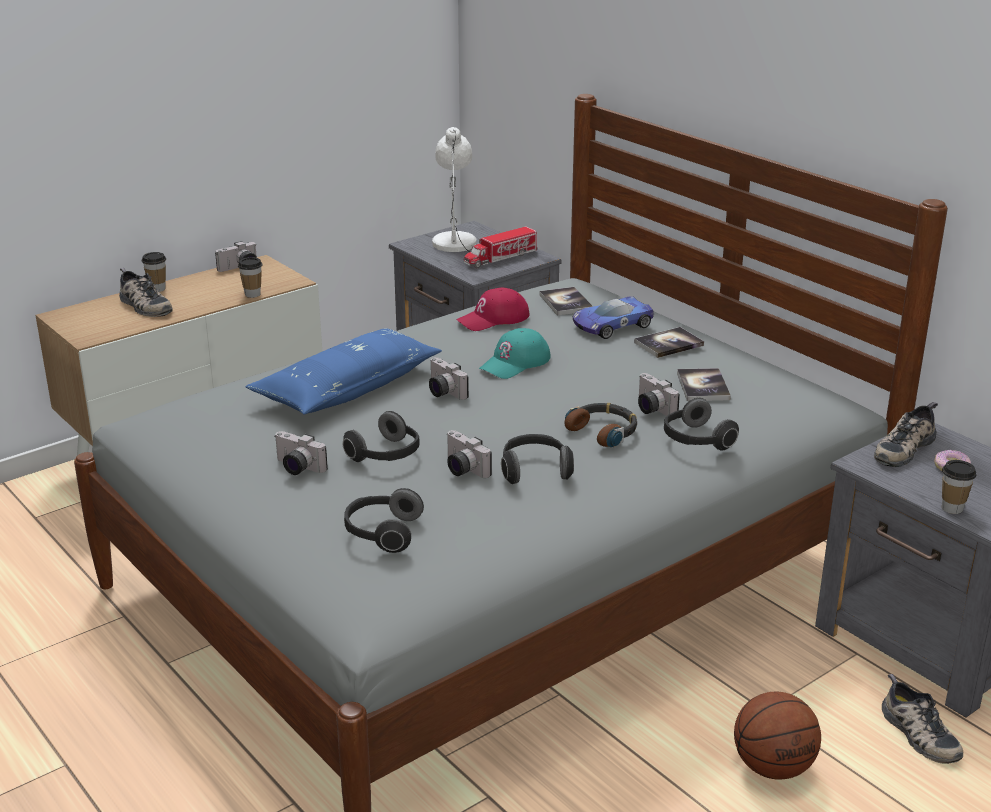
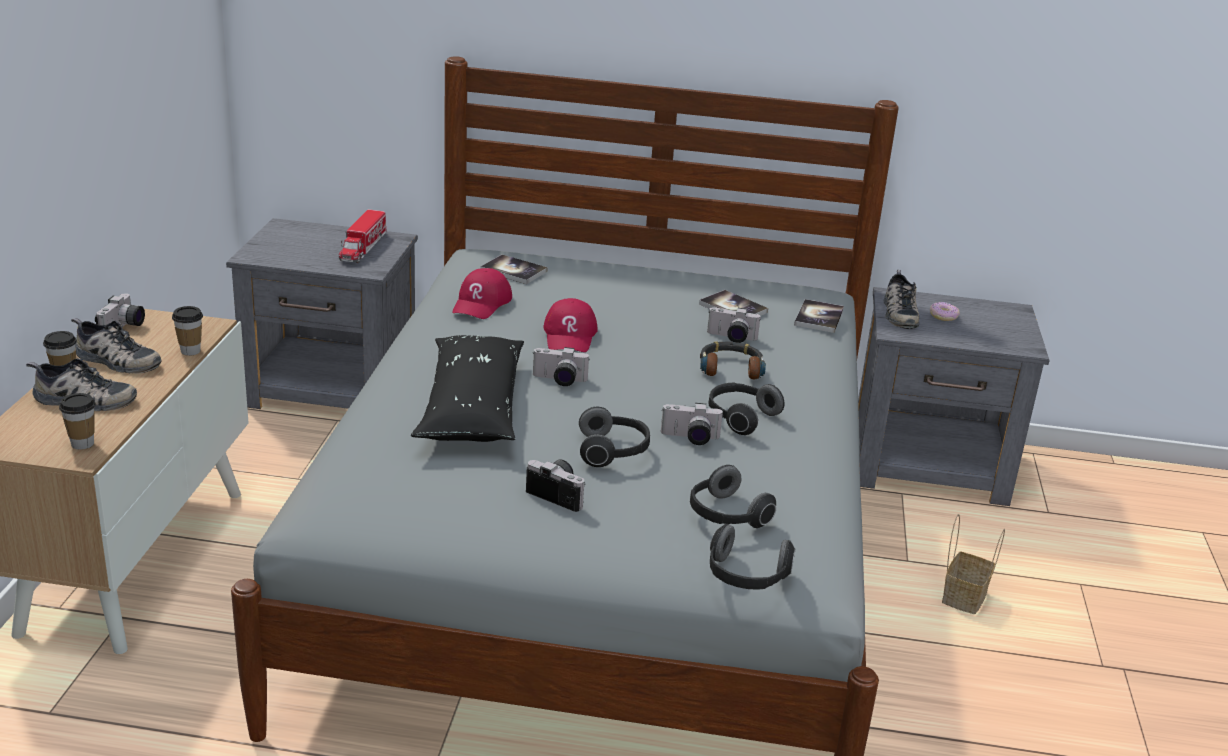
camera: 45 degrees left, 0 degrees up
(296, 468) = (559, 494): camera -> camera turned 135 degrees counterclockwise
(347, 388) = (471, 407): blue pillow -> black pillow
(455, 242) = (292, 243): white table lamp -> none
(515, 363) = (570, 335): turquoise cap -> red cap
(611, 325) = (584, 280): toy car -> none
(668, 344) = (652, 282): book -> book (819, 317)
(695, 441) = (798, 352): headphones -> headphones (745, 577)
(773, 767) = (963, 596): basketball -> basket
(917, 734) = (1001, 530): shoe -> shoe (115, 361)
(952, 508) = (987, 344): cup -> cup (82, 444)

